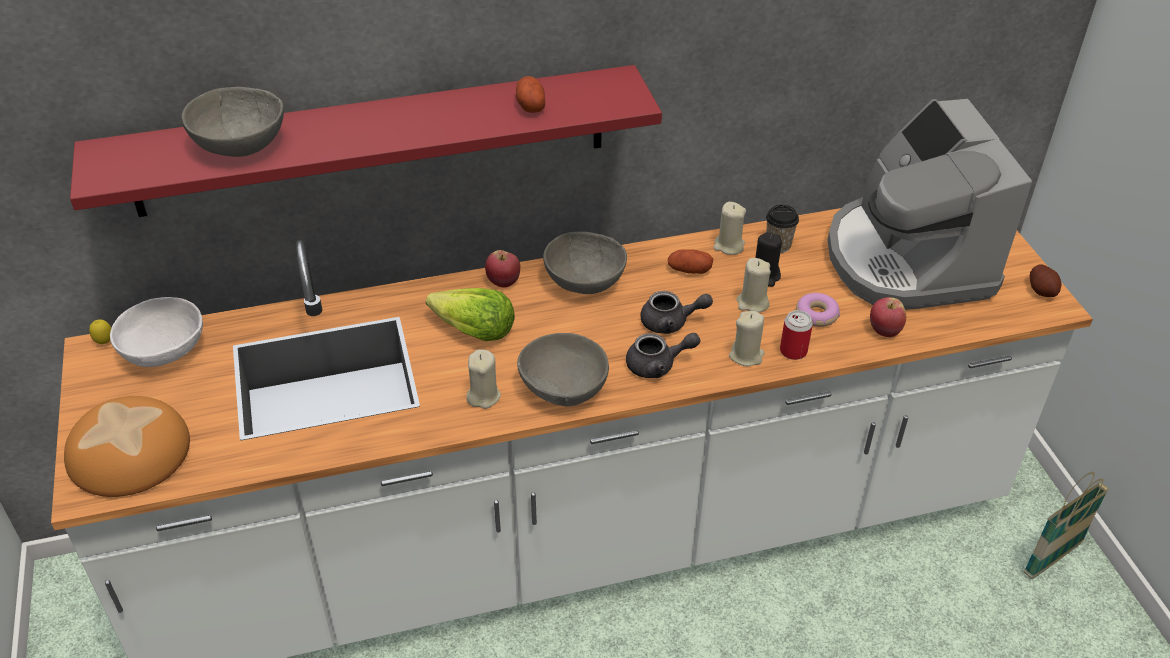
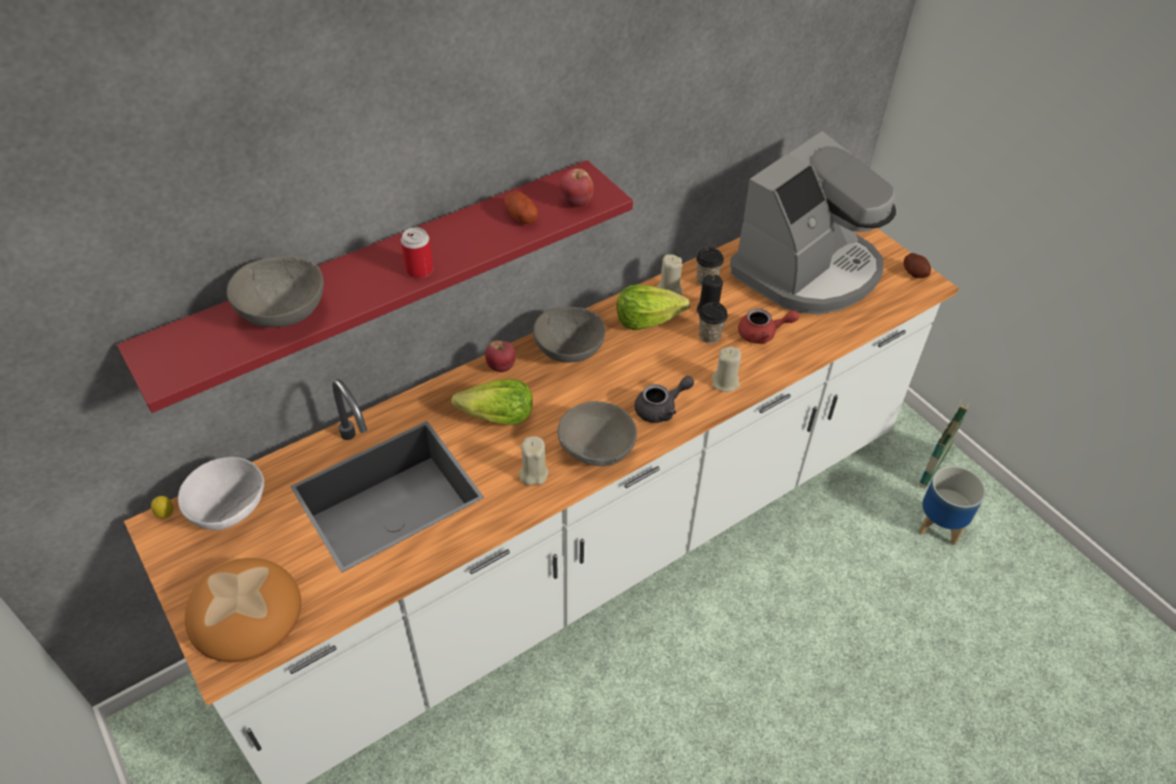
camera: 20 degrees left, 5 degrees up
(671, 322) = (654, 369): grey teapot -> none
(689, 270) = (647, 319): potato -> lettuce
(752, 303) = (709, 336): beige candle -> cup
(793, 351) = (759, 369): can -> can (419, 270)
(816, 315) = (762, 334): donut -> red teapot
(884, 331) = (818, 335): apple -> apple (576, 202)
(906, 260) = (808, 270): coffee machine -> coffee machine turned 105 degrees counterclockwise
(1033, 628) = (940, 526): none -> planter

